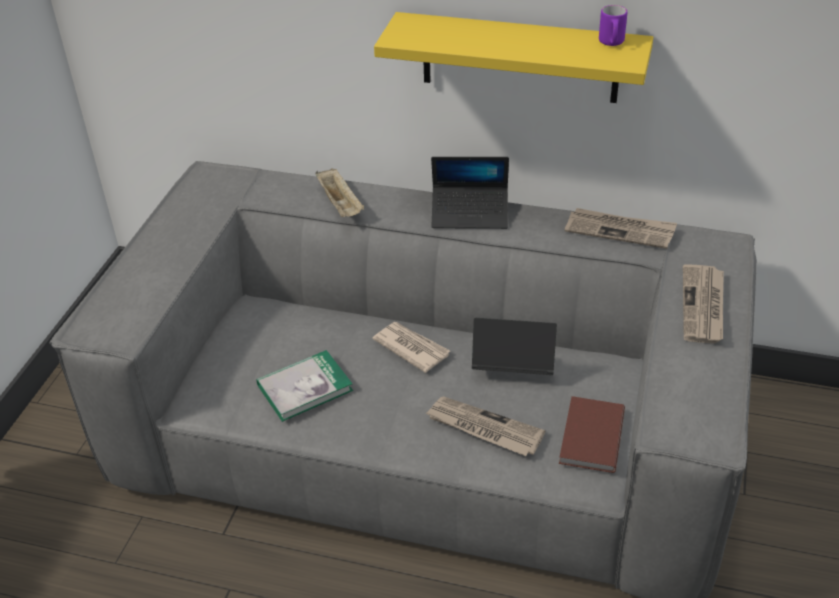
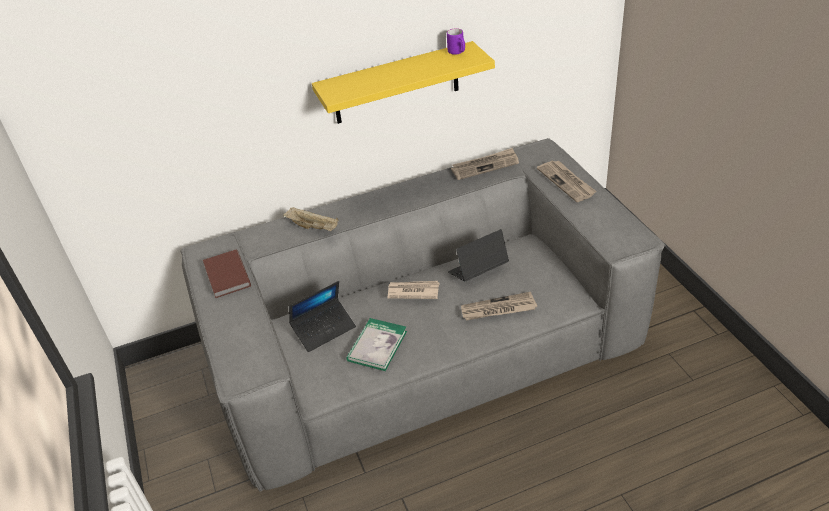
camera: 35 degrees left, 0 degrees up
(470, 214) = (396, 195): laptop -> laptop (324, 329)
(589, 437) = (553, 282): brown book -> brown book (226, 276)

